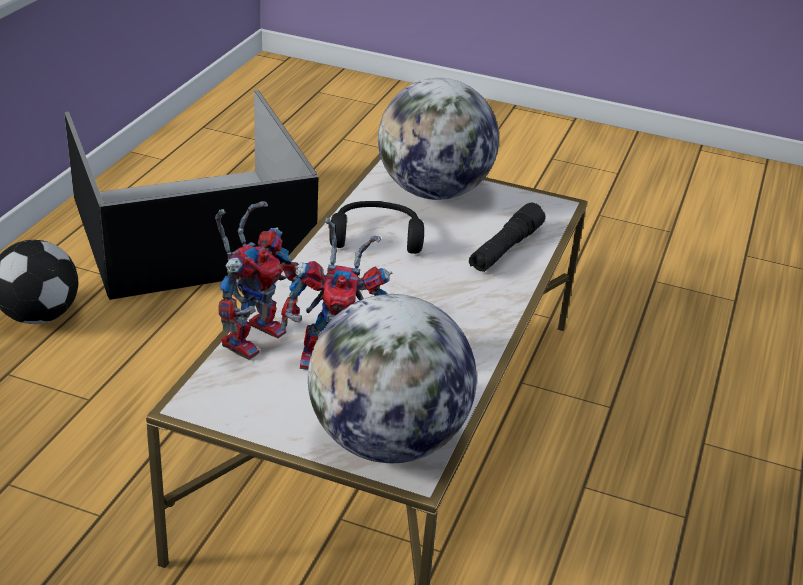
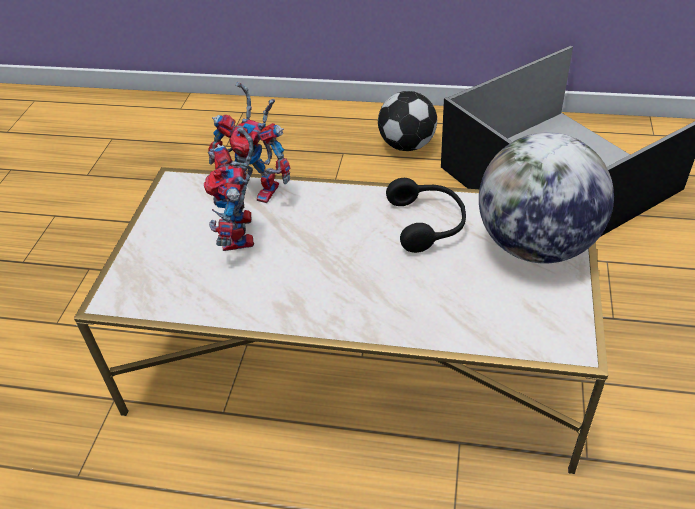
camera: 85 degrees right, 10 degrees up
(387, 441) = (144, 279): globe -> none
(505, 249) = (453, 313): black flashlight -> none

